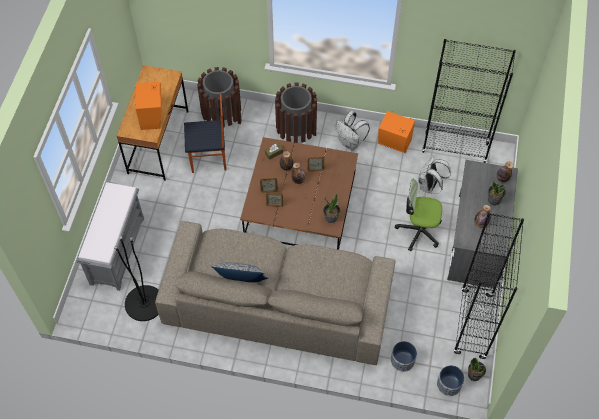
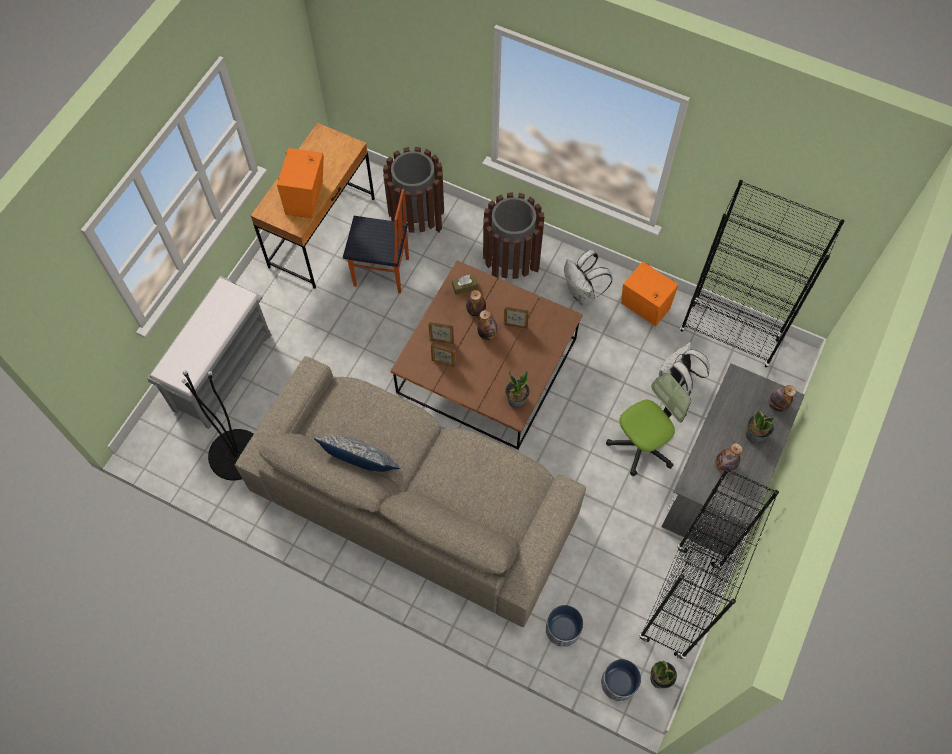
camera: 15 degrees right, 5 degrees up
(418, 231) = (641, 445): office chair -> office chair turned 120 degrees clockwise

